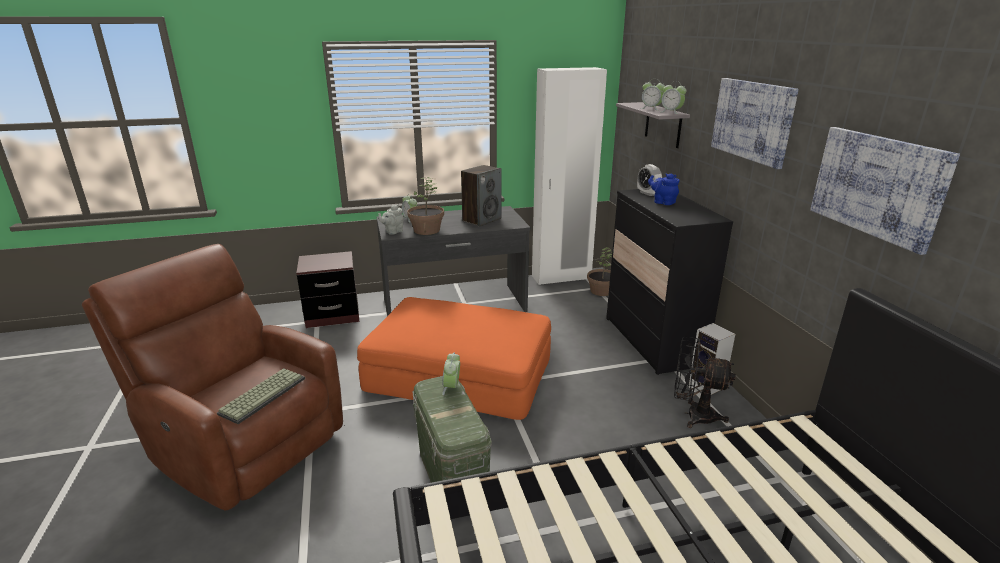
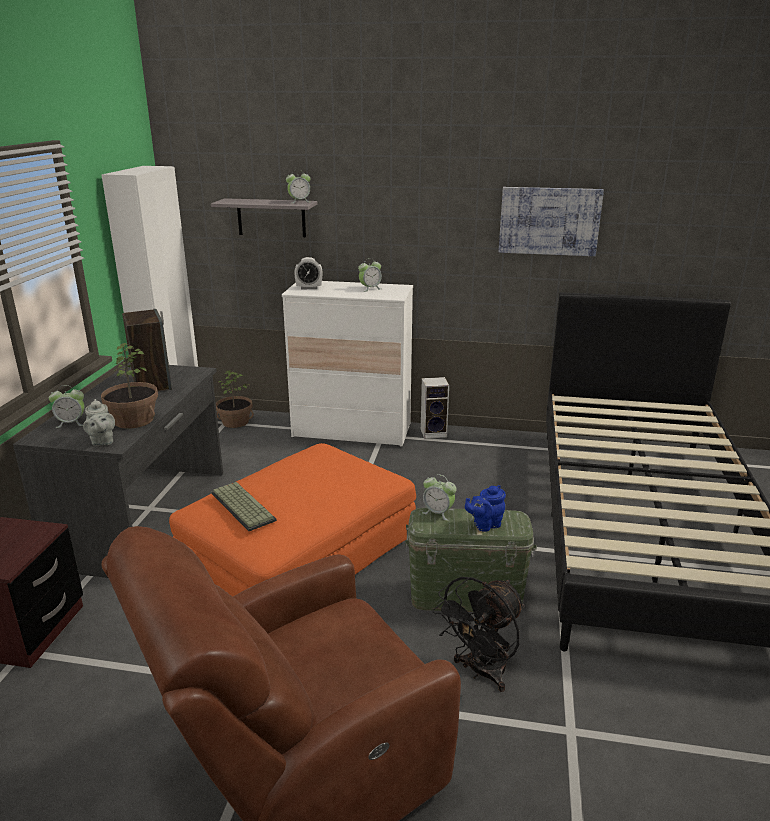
camera: 65 degrees left, 0 degrees up
(263, 395) = (371, 643): keyboard -> keyboard (241, 507)
(651, 109) = (269, 202): alarm clock -> alarm clock (370, 289)
(652, 341) = (352, 431): black dresser -> white dresser
(662, 202) = (340, 290): blue teapot -> blue teapot (485, 525)
(693, 415) = (465, 452): black fan -> black fan (481, 672)
(752, 120) = (410, 194): picture -> none

